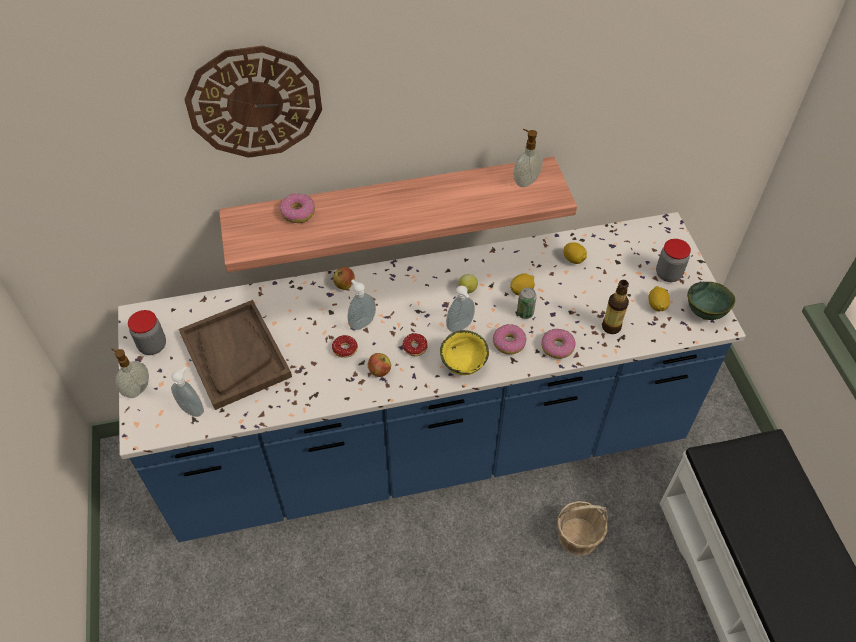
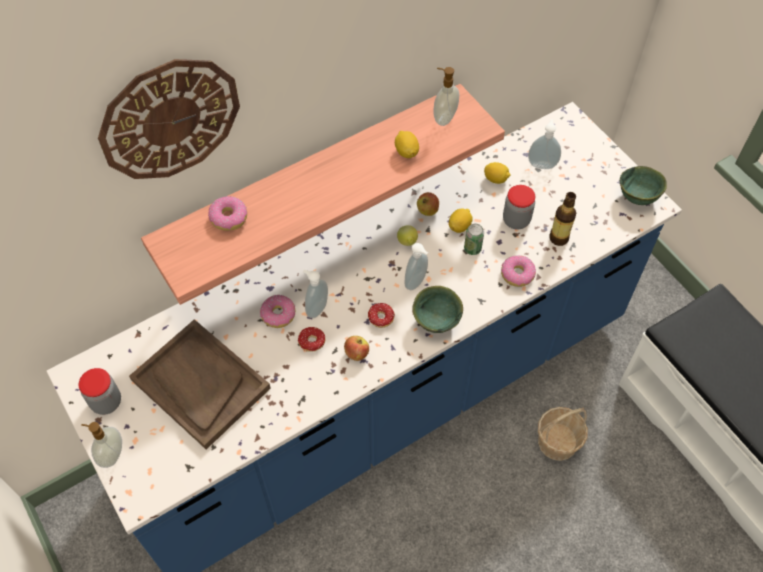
camera: 20 degrees left, 5 degrees up
(193, 408) = (182, 456): soap dispenser -> soap dispenser (542, 164)
(344, 285) = (281, 273): apple -> apple (427, 210)
(464, 365) = (437, 320): yellow bowl -> green bowl
(509, 343) = (470, 284): donut -> donut (278, 315)
(657, 305) = (591, 203): lemon -> lemon (406, 152)
(668, 274) = (589, 168): jar -> jar (516, 220)

